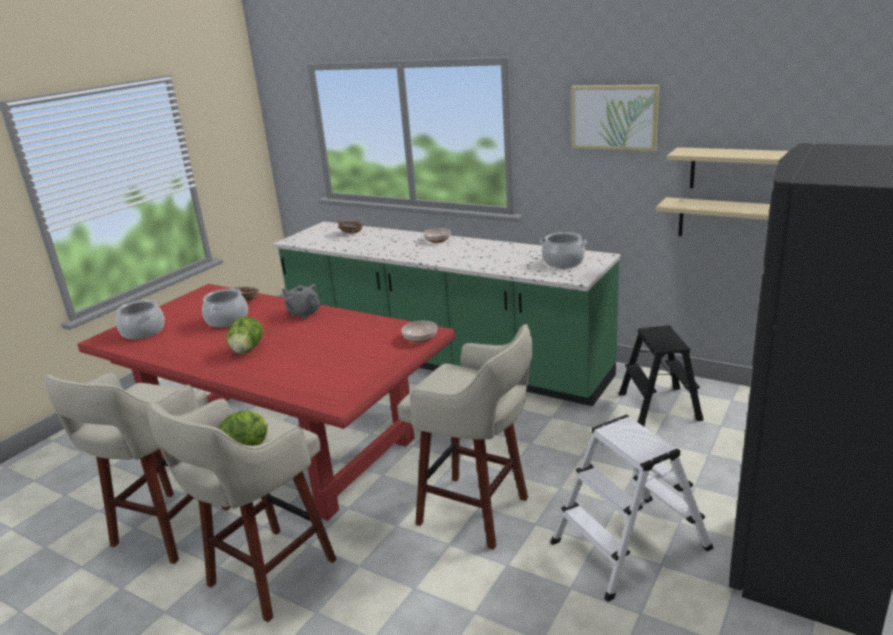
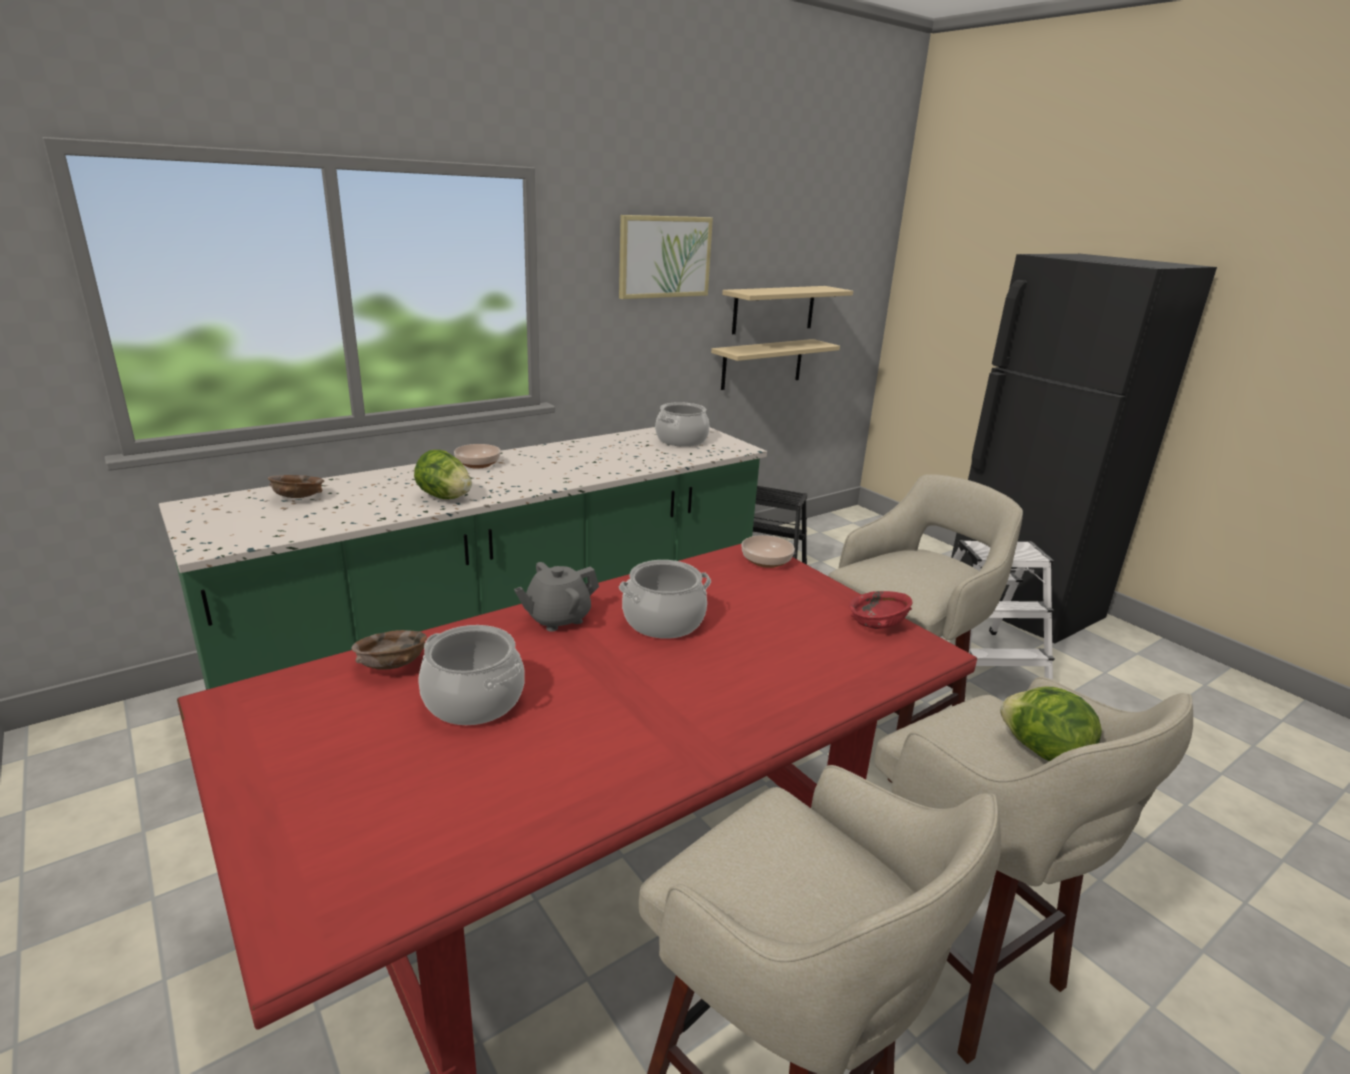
camera: 70 degrees left, 0 degrees up
(143, 331) = (365, 836): cooking pot -> cooking pot (663, 621)
(247, 350) = (663, 698): lettuce -> lettuce (444, 497)
(361, 383) = (877, 623): none -> red bowl

